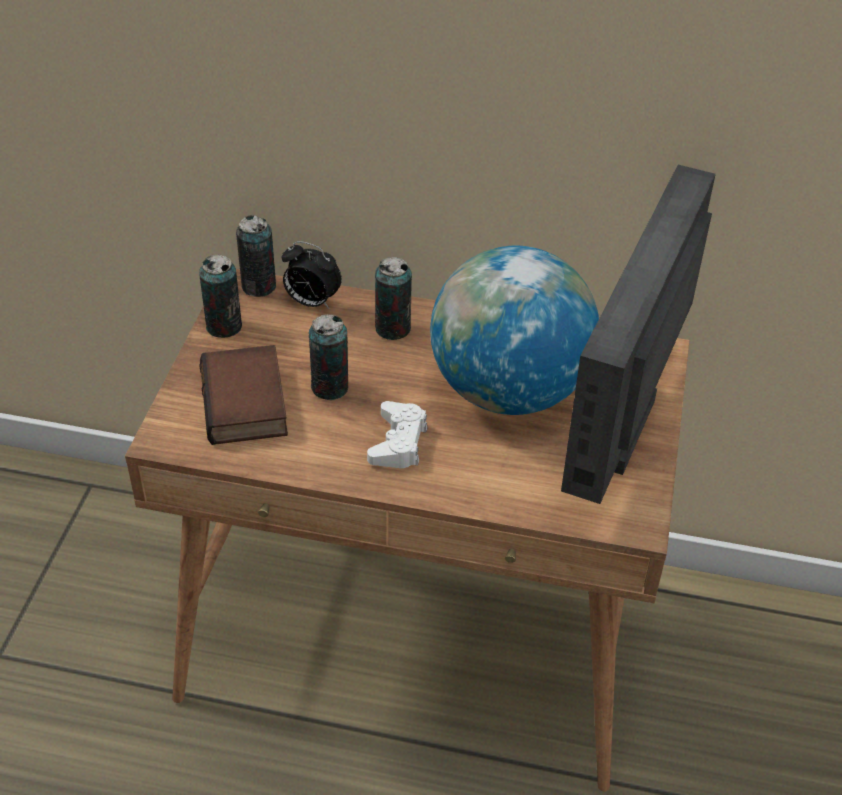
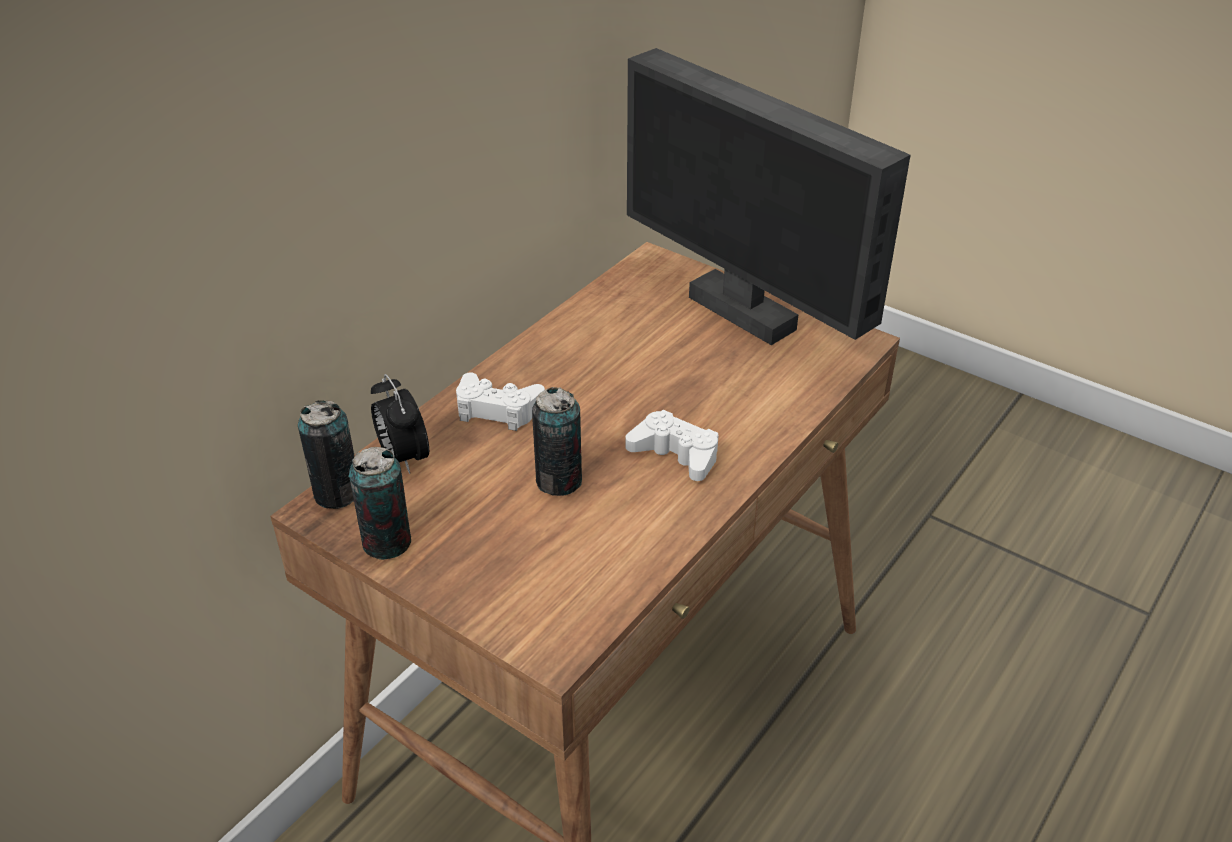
camera: 65 degrees left, 5 degrees down
(248, 404) = (542, 555): book -> none
(311, 302) = (403, 457): alarm clock -> alarm clock turned 105 degrees clockwise
(393, 328) = (497, 409): can -> white game controller
(508, 390) = (645, 360): globe -> none

